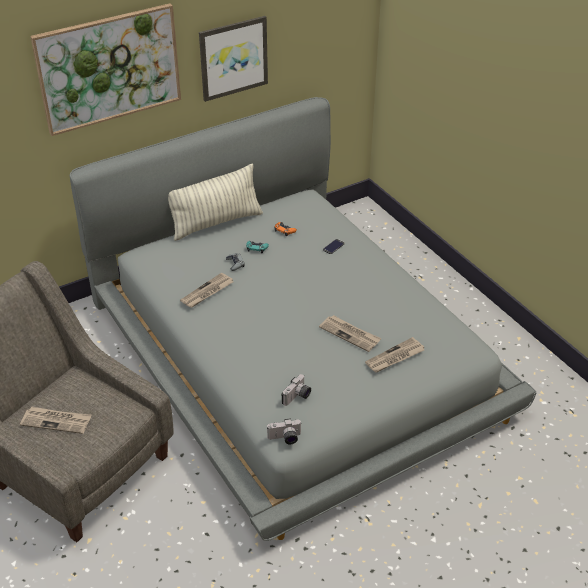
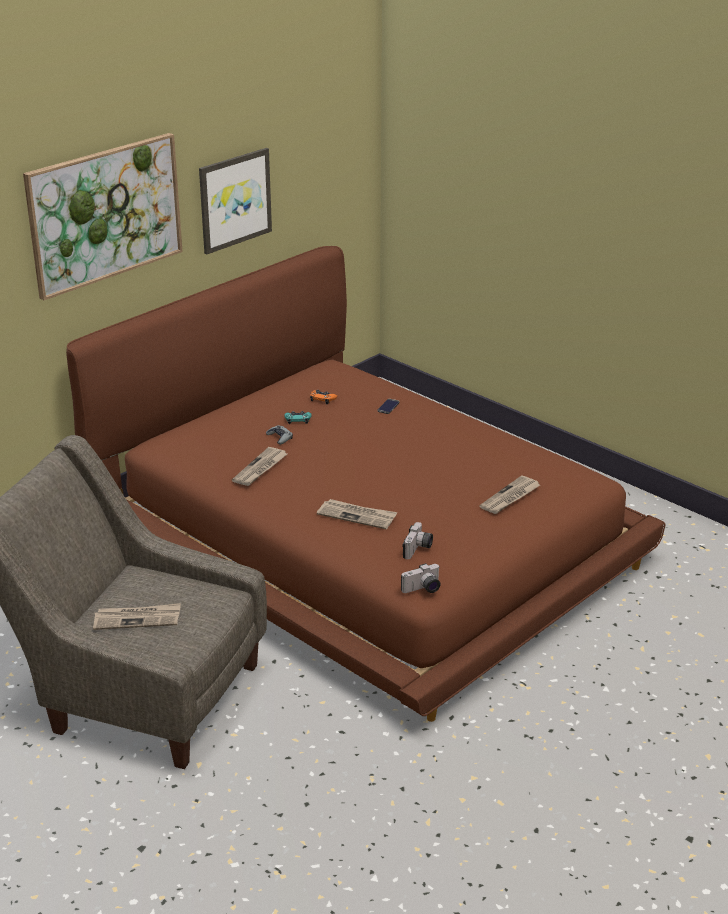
camera: 15 degrees left, 10 degrees down
(216, 223) = (234, 403): pillow -> none
(293, 354) = (363, 542): grey bed -> brown bed
(350, 334) = (449, 484): newspaper -> newspaper (357, 516)

